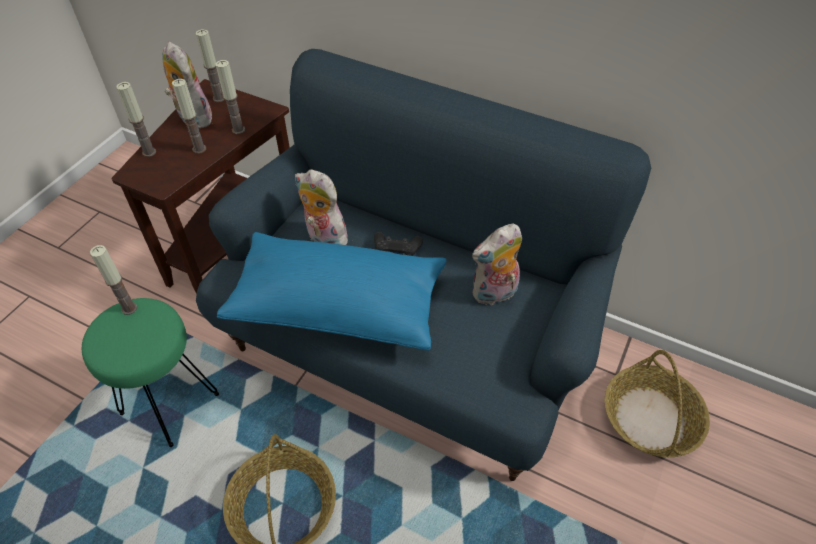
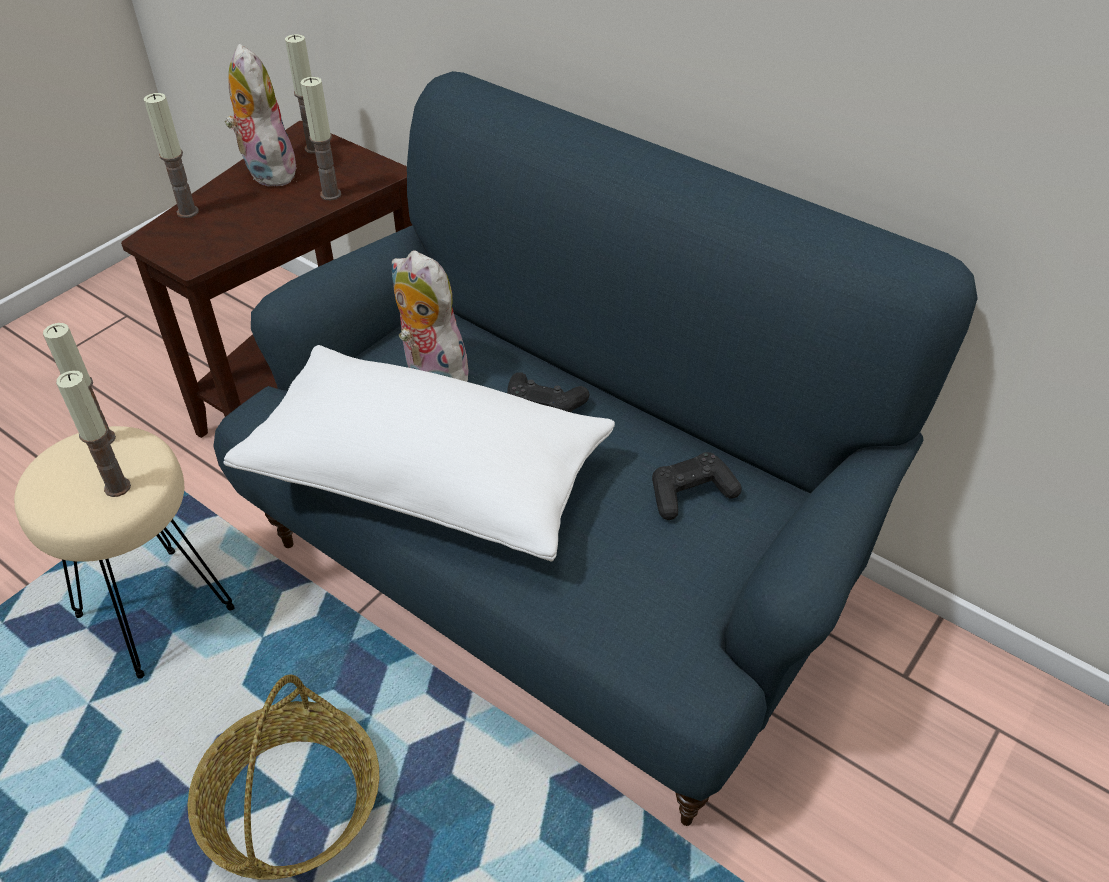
camera: 10 degrees right, 5 degrees down
(170, 403) = (156, 611): green stool -> beige stool
(199, 149) = (263, 215): candle -> candle (117, 487)
(338, 306) = (427, 478): blue pillow -> white pillow
(494, 294) = (691, 494): plush toy -> black game controller
(651, 419) = (954, 761): basket -> none

